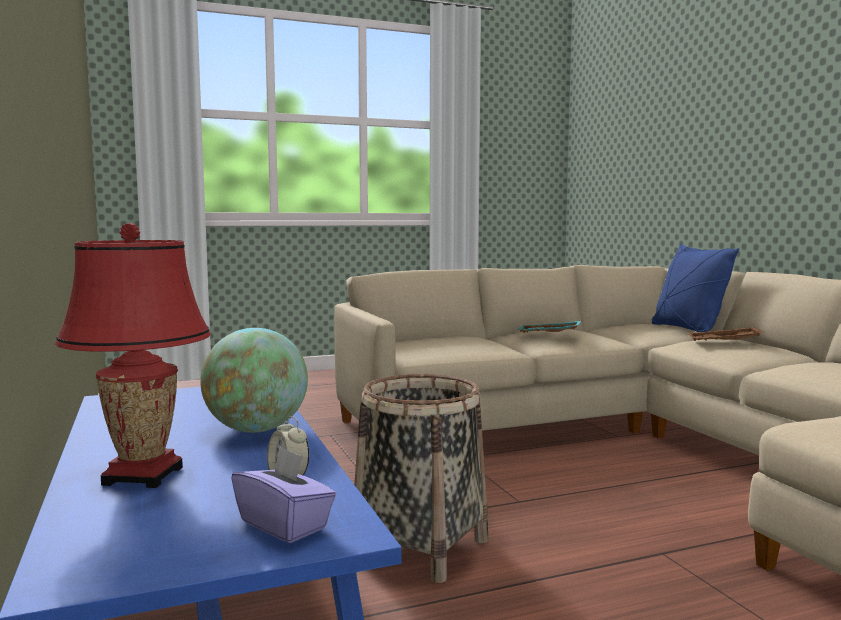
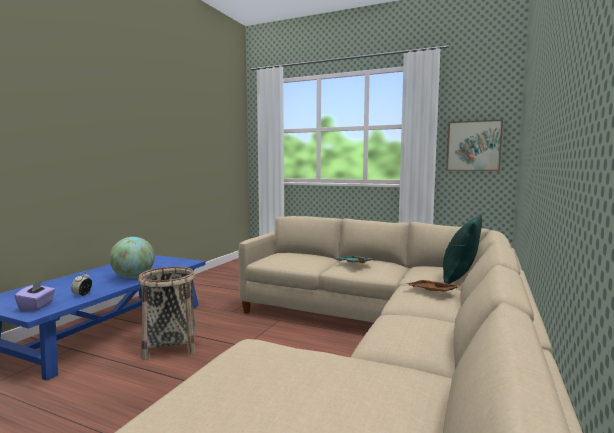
camera: 45 degrees right, 0 degrees up
(142, 476) = (70, 282): red table lamp -> none
(518, 162) = (473, 146): none -> picture
(687, 330) = (459, 278): blue pillow -> green pillow

